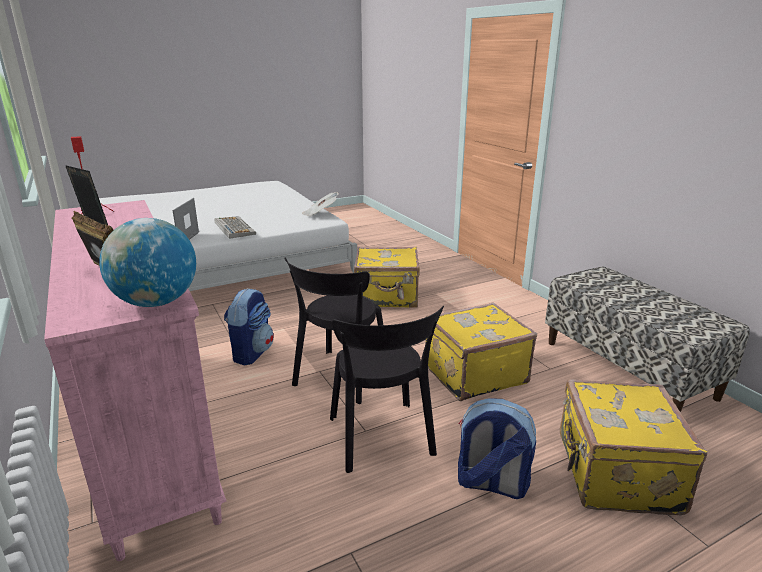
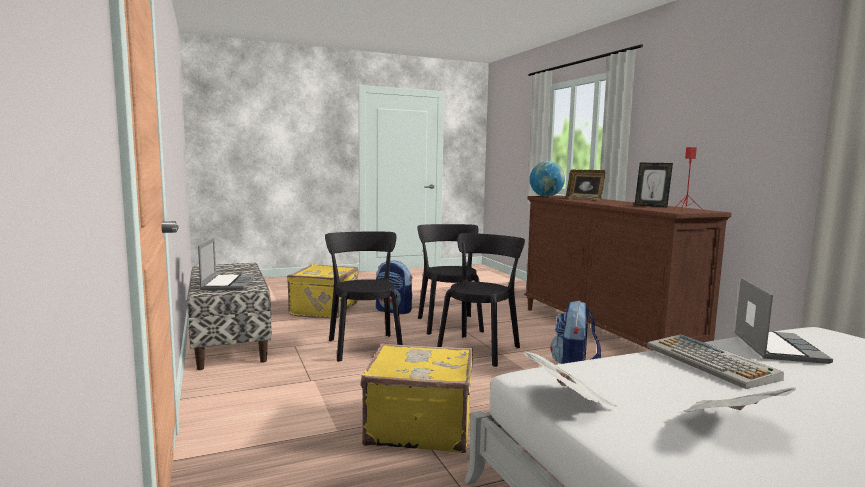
camera: 175 degrees left, 15 degrees down
(149, 431) = (604, 333): pink dresser -> brown dresser
(267, 210) = (730, 426): none -> newspaper
(473, 373) = (364, 346): yellow suitcase -> black chair
(611, 285) = (227, 284): none -> laptop

